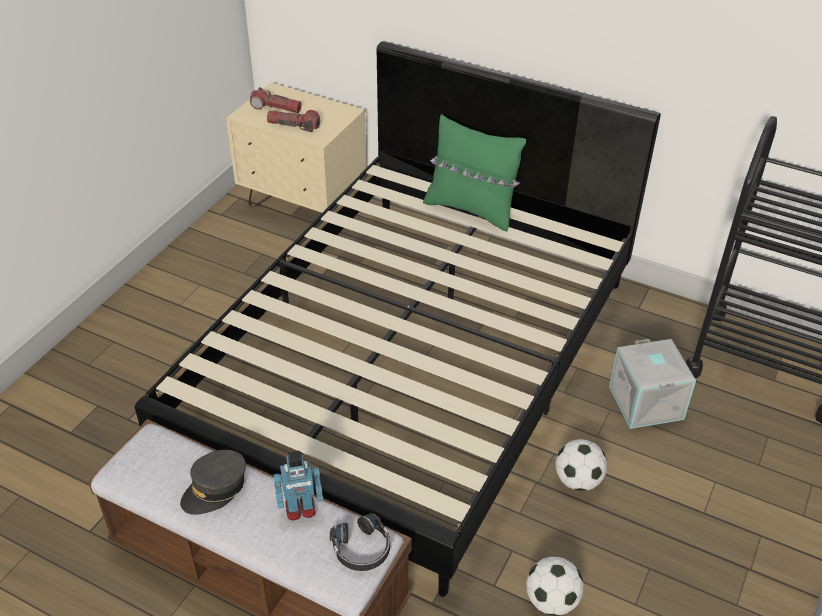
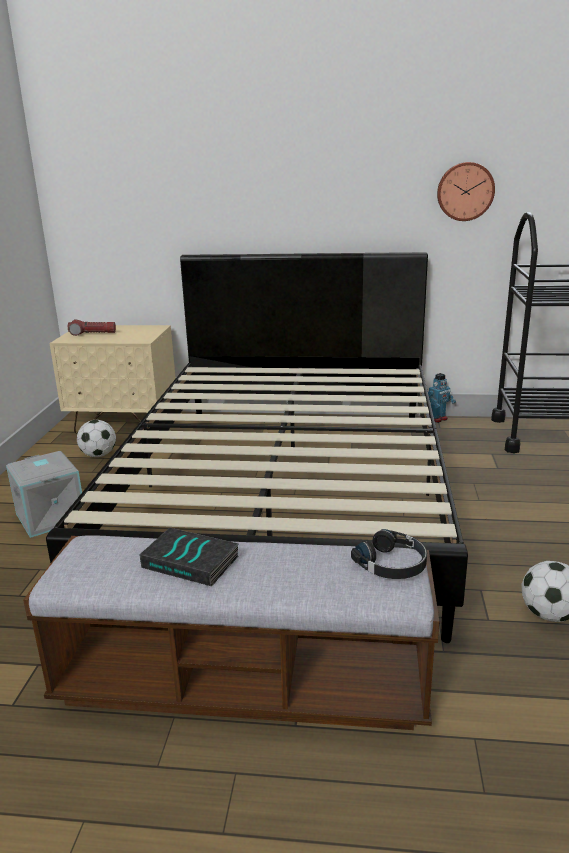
camera: 20 degrees left, 20 degrees down
(215, 489) = (192, 561): grey cap -> book
(294, 126) = (115, 338): flashlight -> none
(300, 509) = (300, 553): toy robot -> toy robot (438, 419)
(471, 209) = (288, 373): green pillow -> none
(577, 480) = (490, 529): football -> football (98, 455)
(647, 403) = (497, 473): grey storage box -> grey storage box (52, 517)
(722, 54) = (465, 191): none -> wall clock

